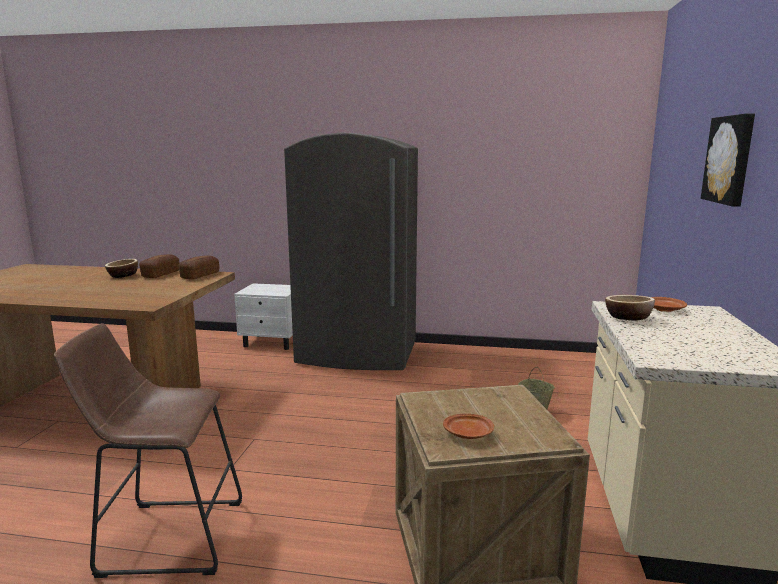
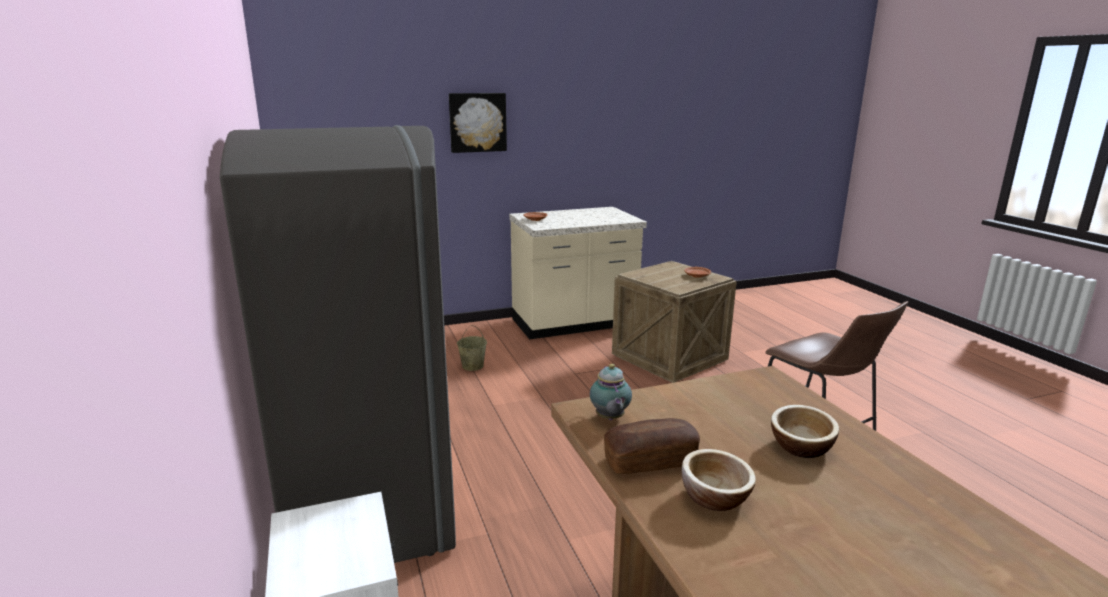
camera: 120 degrees left, 5 degrees up
(200, 275) = (609, 418): bread -> teapot
(628, 318) = (566, 224): bowl -> bowl (800, 447)

